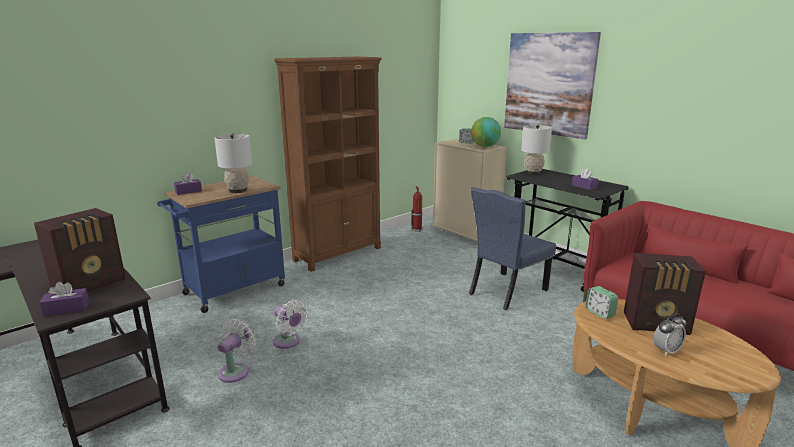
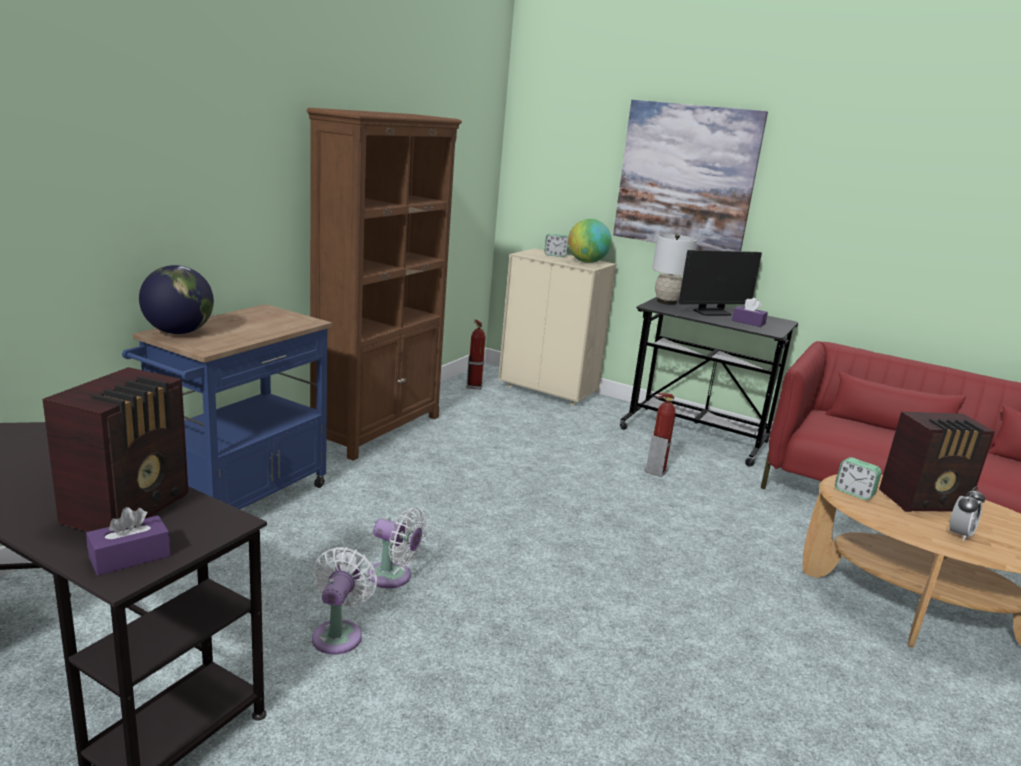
camera: 20 degrees left, 0 degrees up
(188, 191) = (179, 332): purple tissue box -> globe
(238, 190) = (269, 330): white table lamp -> none
(507, 290) = (655, 471): blue chair -> fire extinguisher
(561, 179) = (712, 312): none -> monitor

